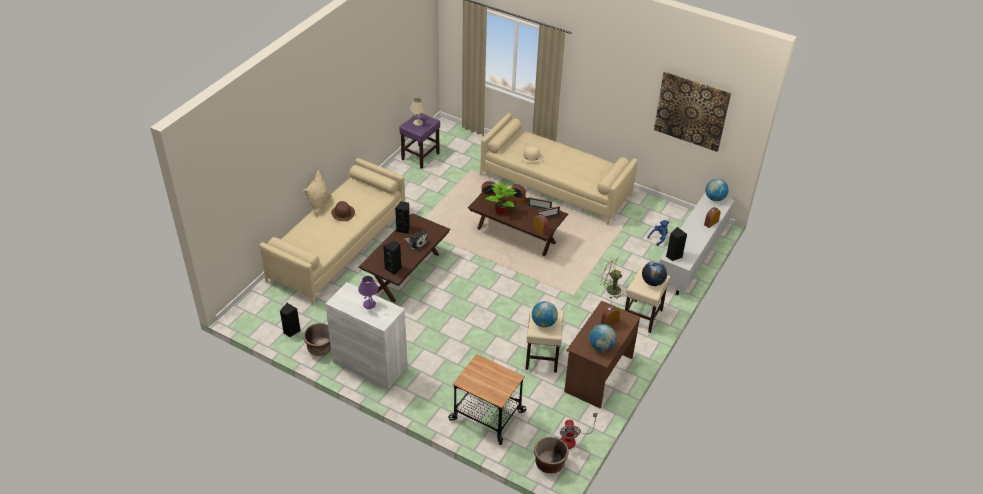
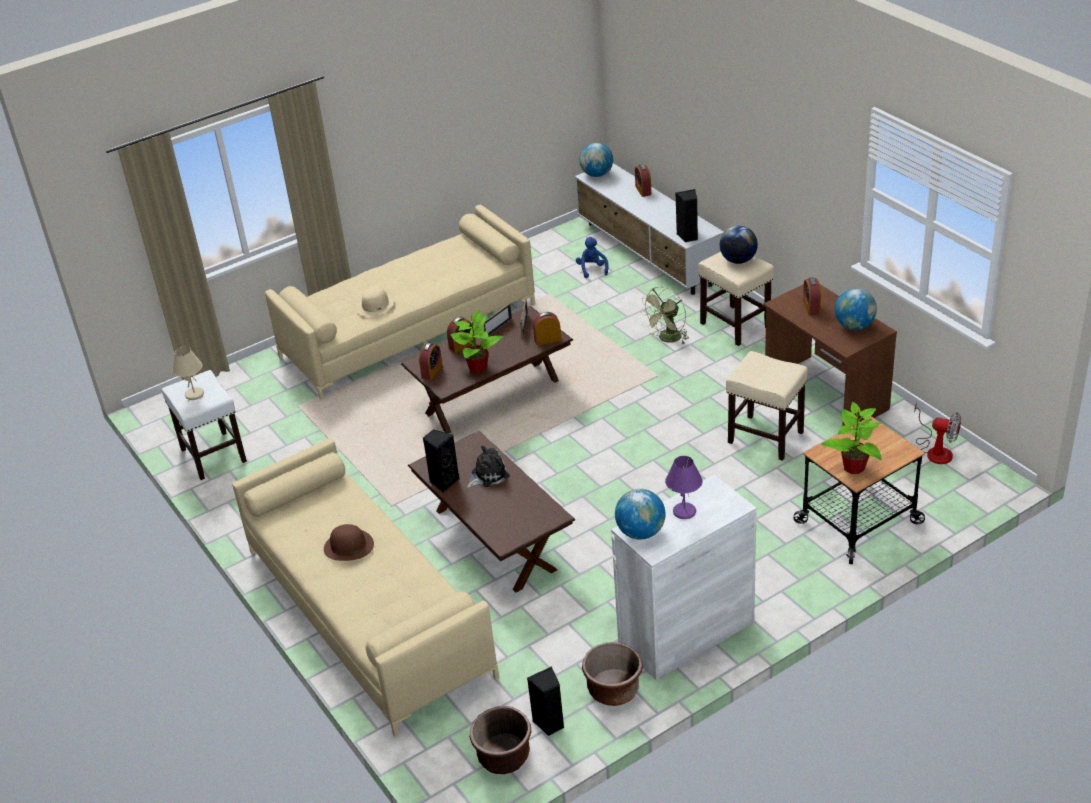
camera: 60 degrees left, 5 degrees down
(319, 205) = (303, 574): beige pillow -> none
(393, 269) = (535, 515): black speaker -> none
(420, 156) = (212, 455): purple stool -> white stool
(472, 378) = (853, 467): none -> potted plant
(544, 323) = (768, 374): globe -> globe (641, 532)
(549, 463) = (973, 483): brown planter -> brown planter (504, 756)
(691, 111) = (515, 79): picture -> none

